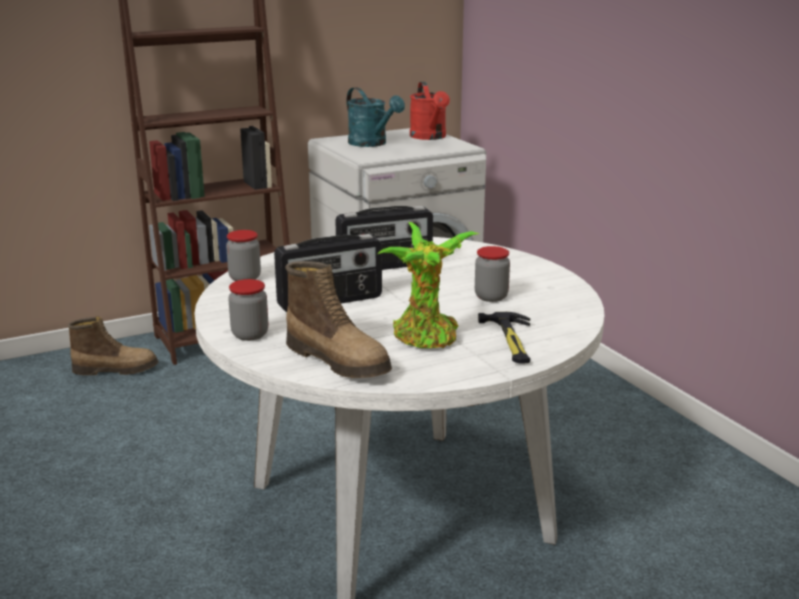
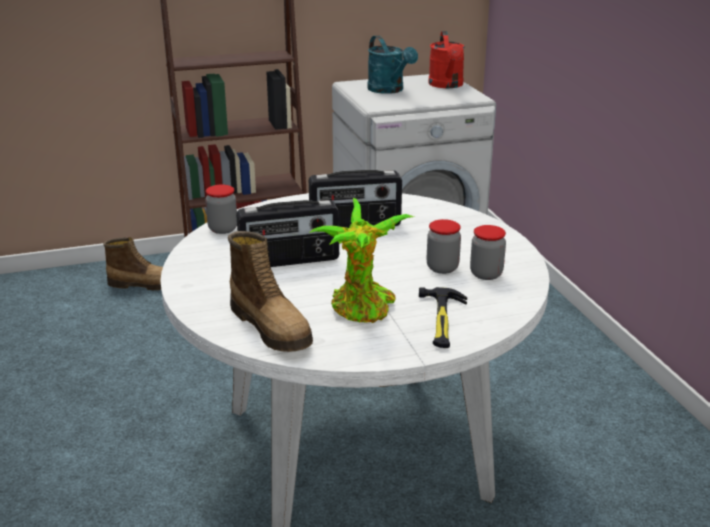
camera: 10 degrees right, 5 degrees up
(250, 335) = (203, 292): jar -> jar (486, 274)

